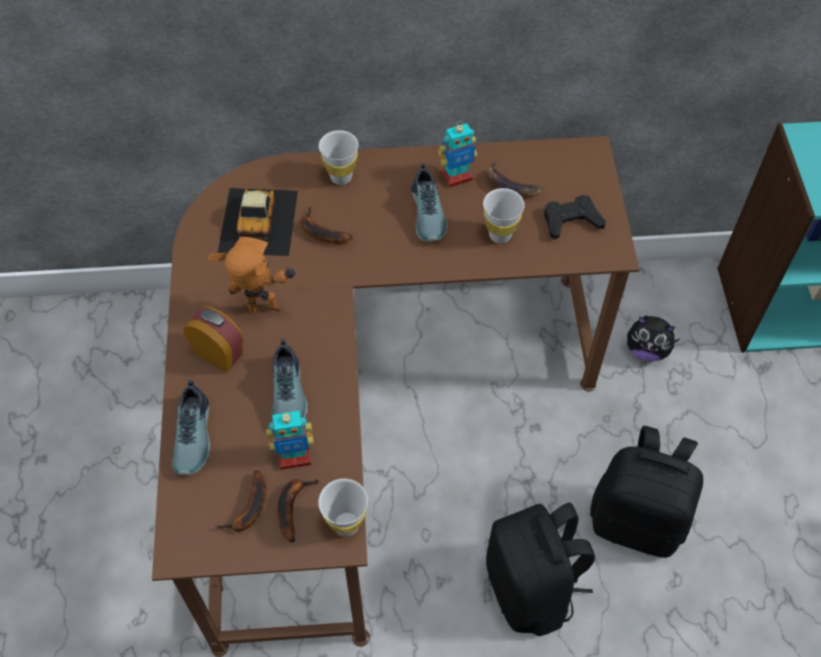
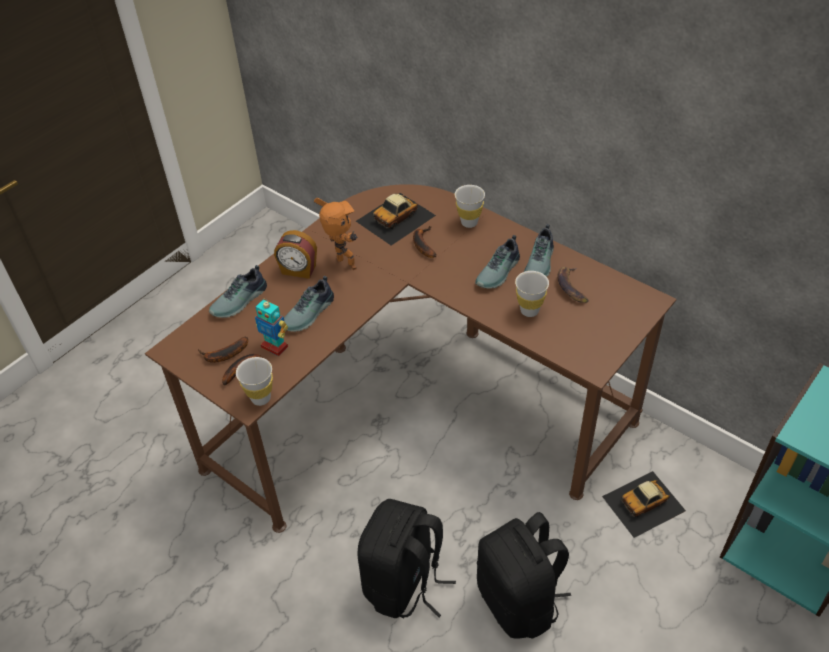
camera: 45 degrees right, 10 degrees down
(219, 353) = (298, 270): alarm clock -> alarm clock turned 120 degrees clockwise
(457, 177) = (541, 263): toy robot -> shoe
(571, 221) = (587, 331): black game controller -> none
(646, 350) = (644, 503): plush toy -> toy car

